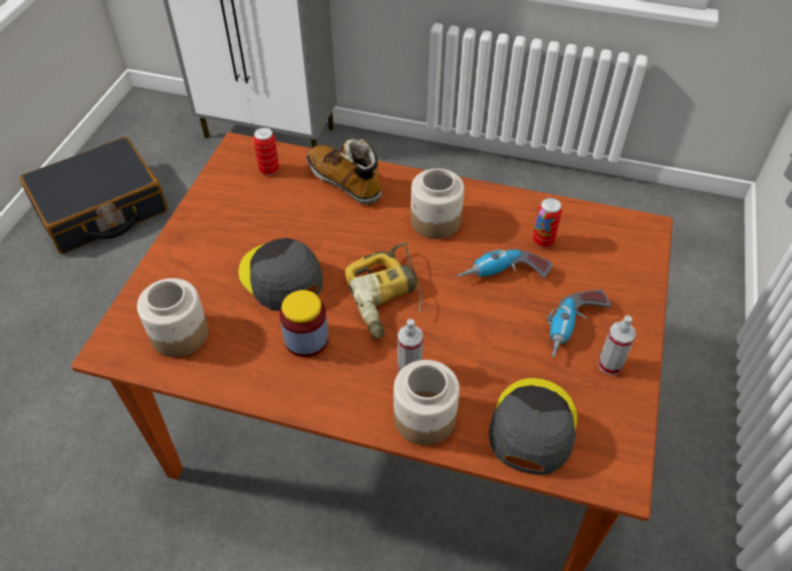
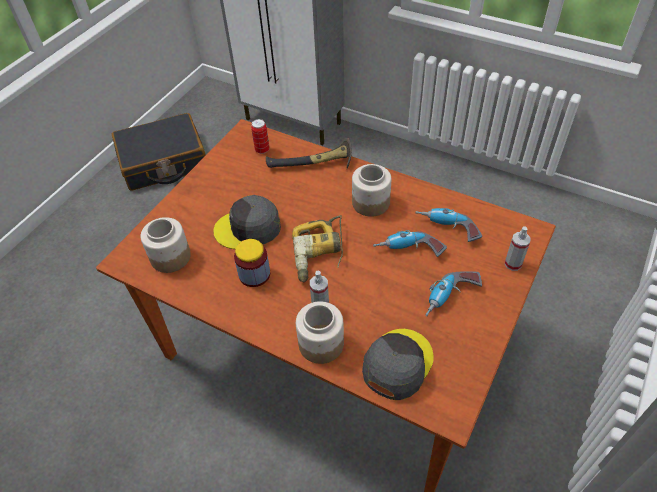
camera: 15 degrees right, 0 degrees up
(280, 277) = (248, 228): grey cap -> grey cap turned 75 degrees counterclockwise
(345, 181) = (313, 165): boot -> hammer
(543, 241) = (447, 229): can -> power drill
(610, 365) = (470, 329): spray bottle -> spray bottle (513, 264)

